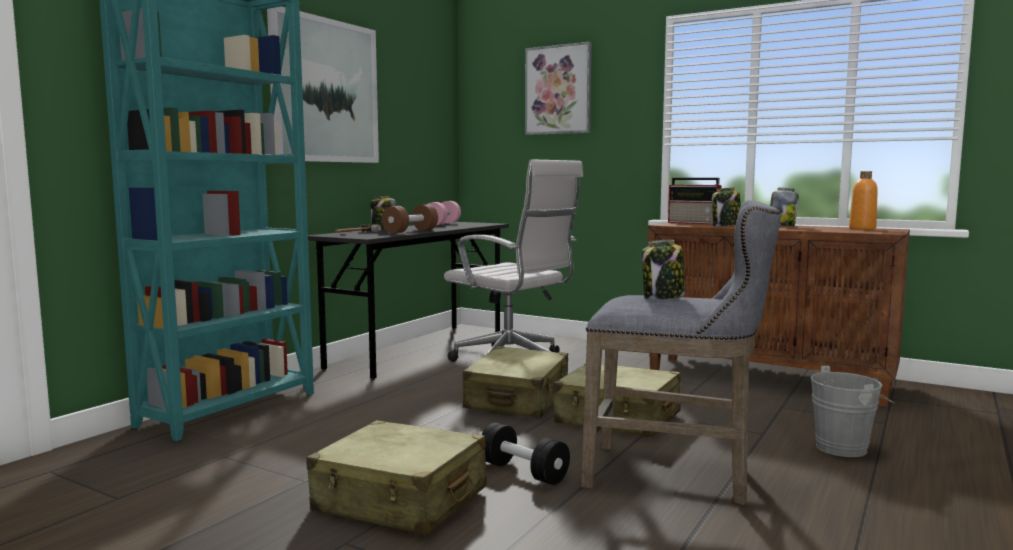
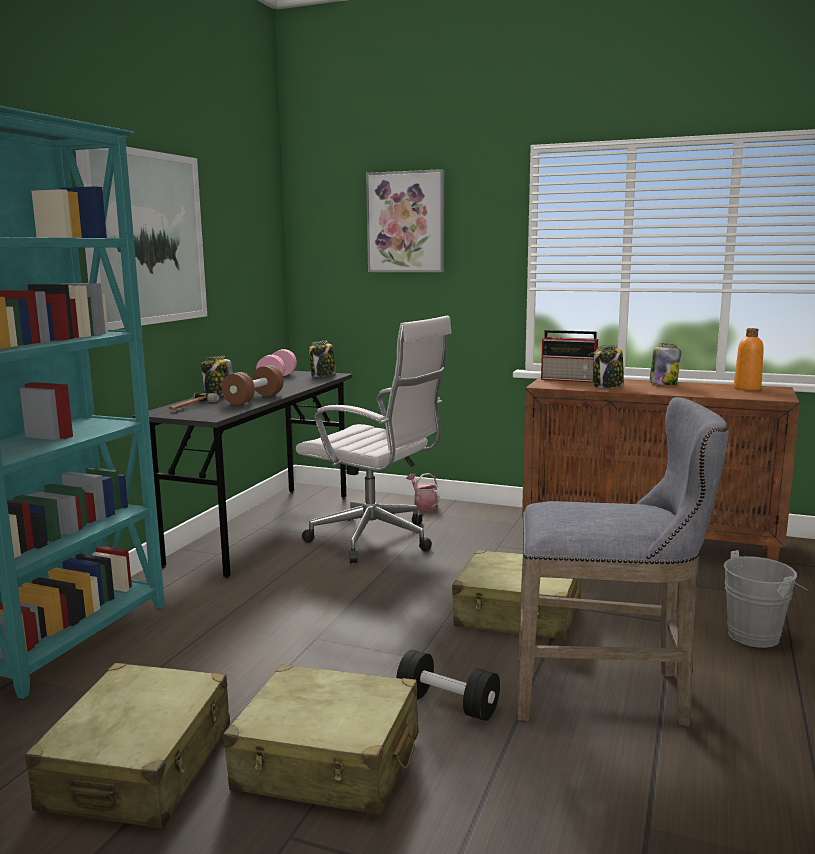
camera: 10 degrees left, 5 degrees up
(517, 399) = (402, 595): beige suitcase -> beige suitcase (140, 767)
(566, 343) = (423, 505): none -> watering can
(663, 297) = (598, 511): jar -> jar (323, 375)

